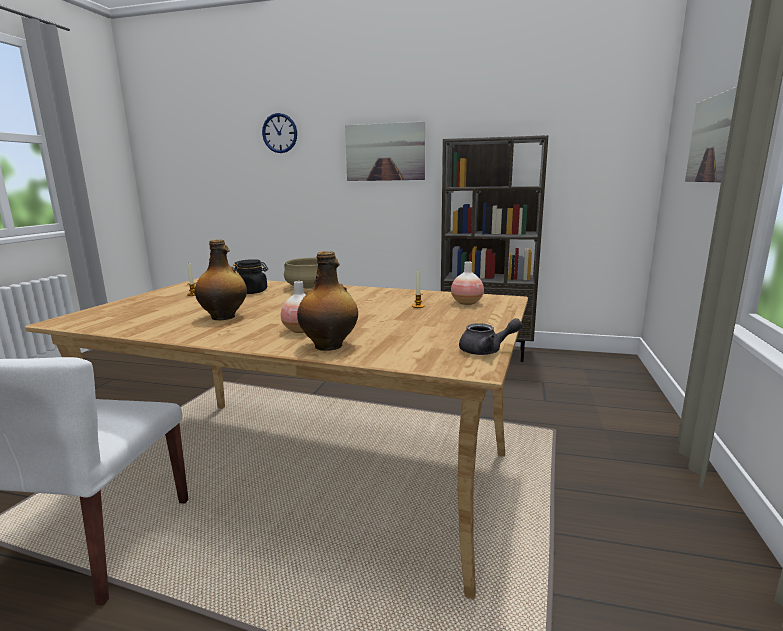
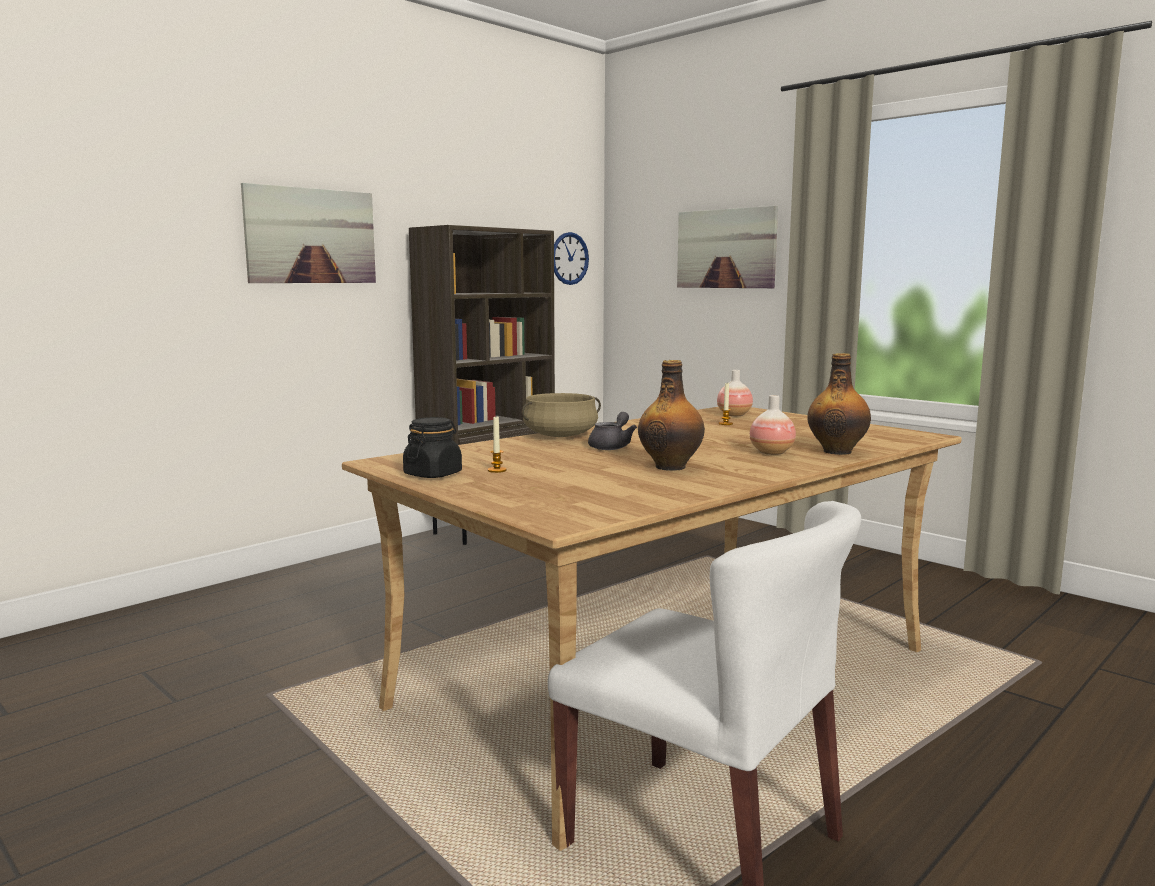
camera: 60 degrees left, 5 degrees down
(252, 292) = (538, 452): black jar -> black jar (433, 474)
(279, 133) = (94, 181): wall clock -> wall clock (569, 258)
(486, 351) = (889, 429): grey teapot -> grey teapot (612, 446)

